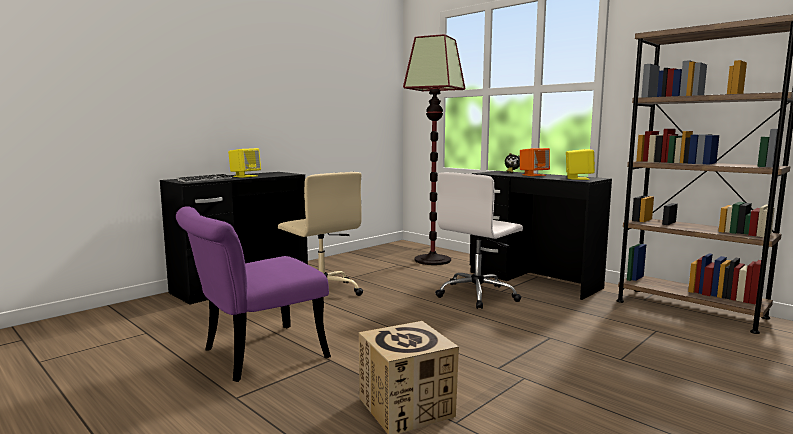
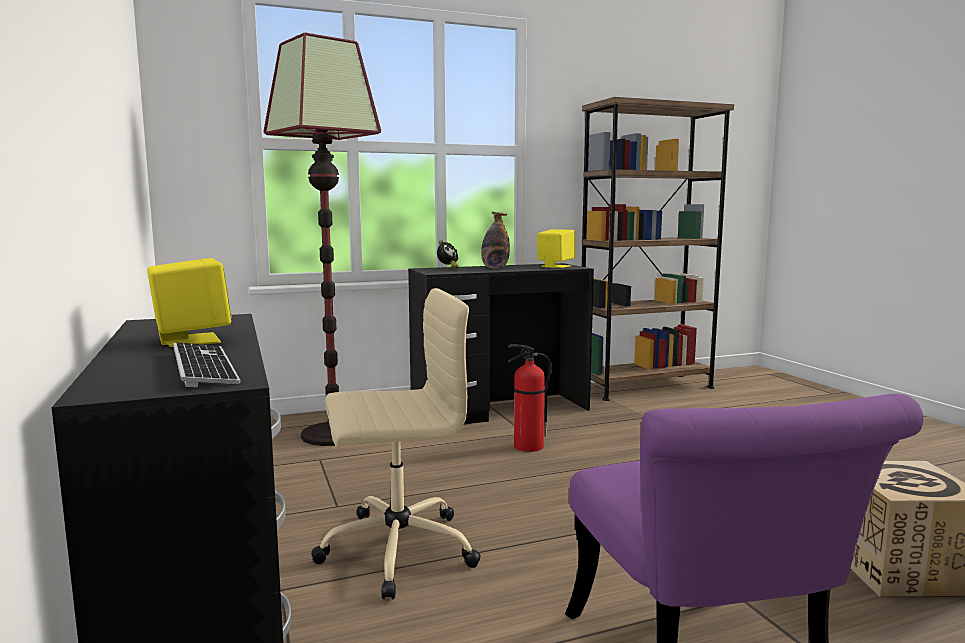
camera: 65 degrees left, 0 degrees up
(478, 295) = (527, 446): white office chair -> fire extinguisher
(533, 175) = (495, 268): orange speaker -> bottle

